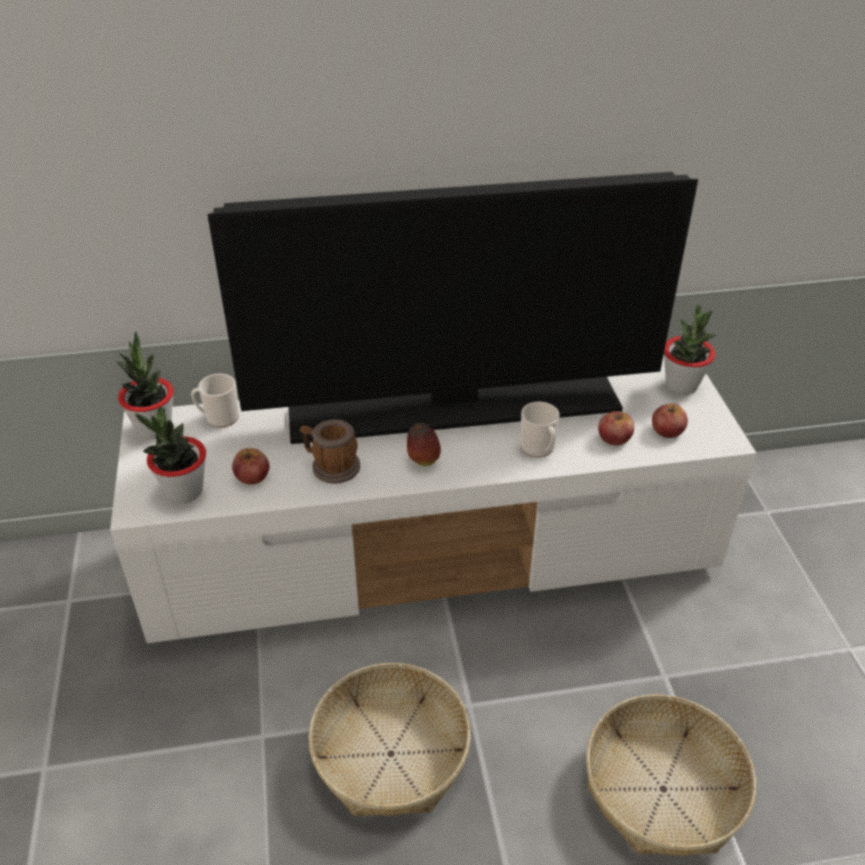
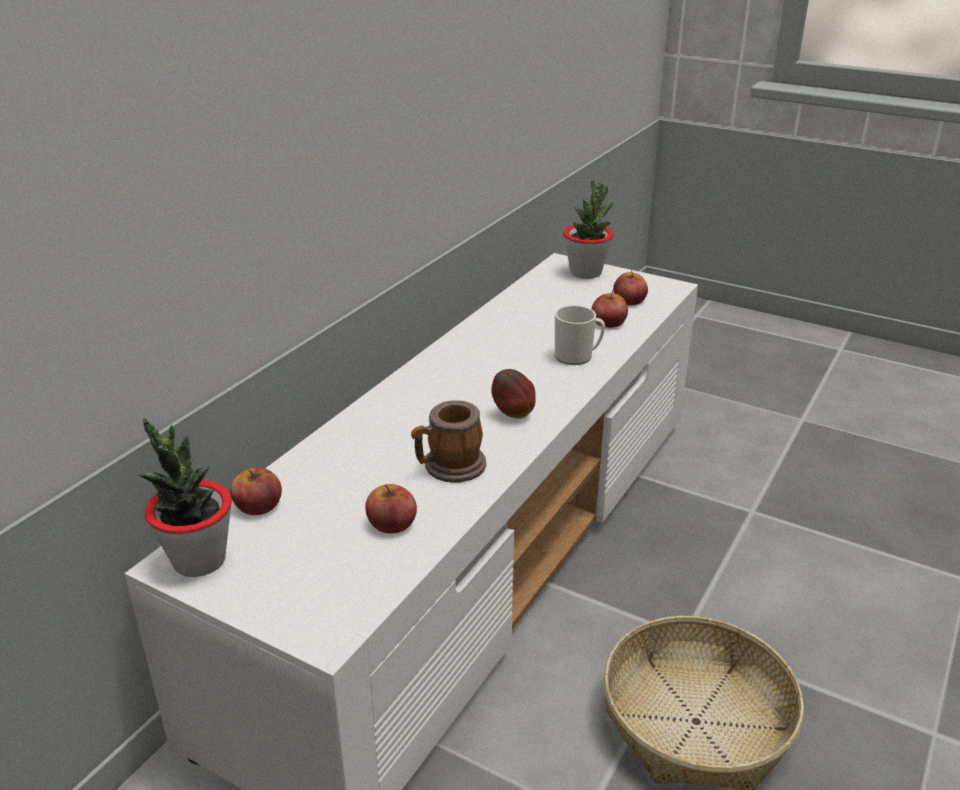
camera: 50 degrees left, 10 degrees down
(184, 491) = (348, 583): potted plant -> none
(218, 417) = (258, 505): mug -> apple
(455, 409) = (467, 369): television -> none
(663, 790) = (862, 575): basket -> none

